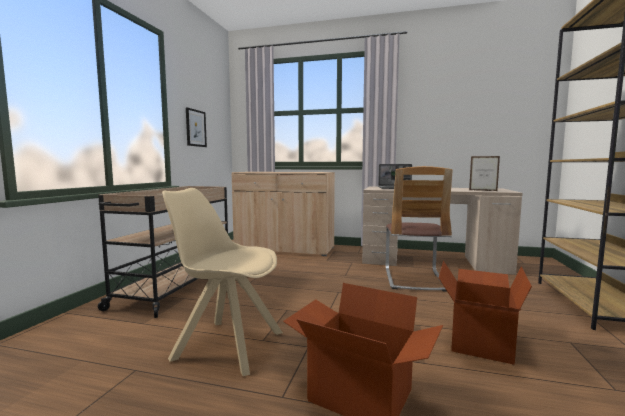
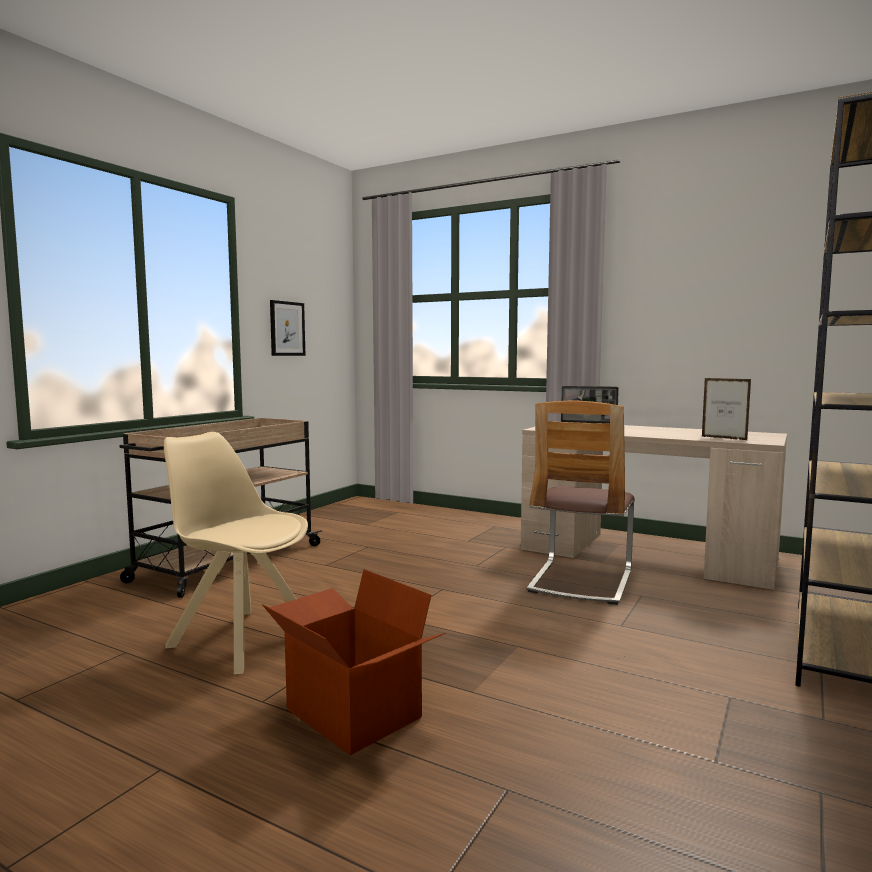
camera: 15 degrees right, 0 degrees up
(284, 249) = (419, 517): beige cabinet -> none
(479, 341) = (582, 677): cardboard box -> none

